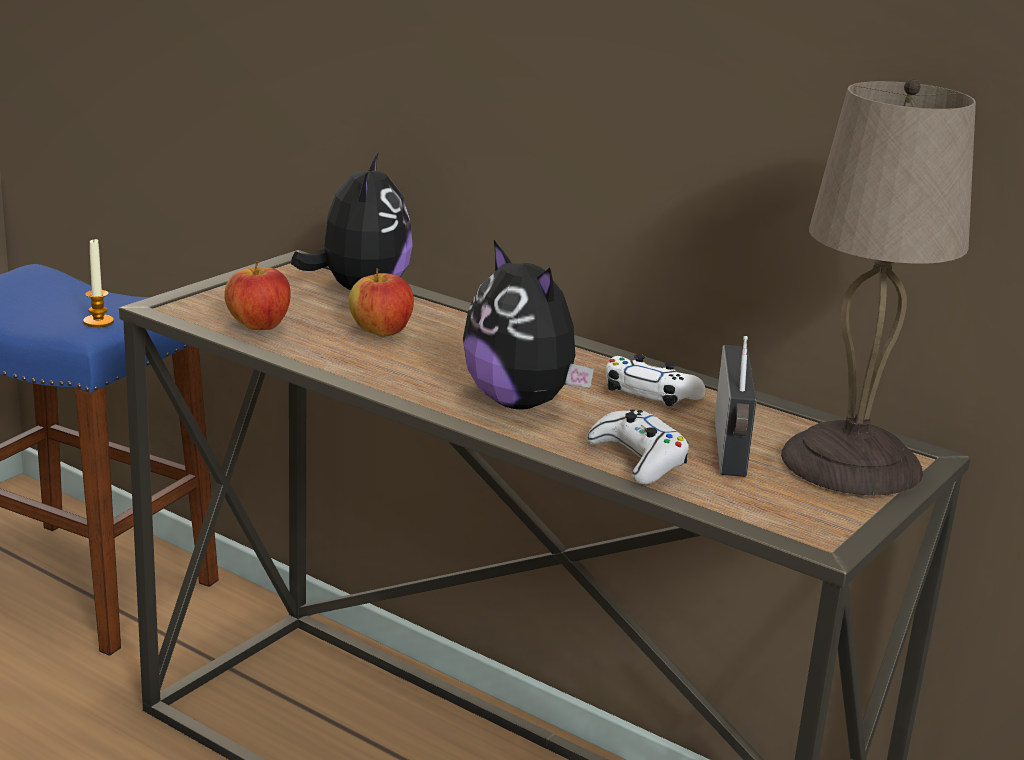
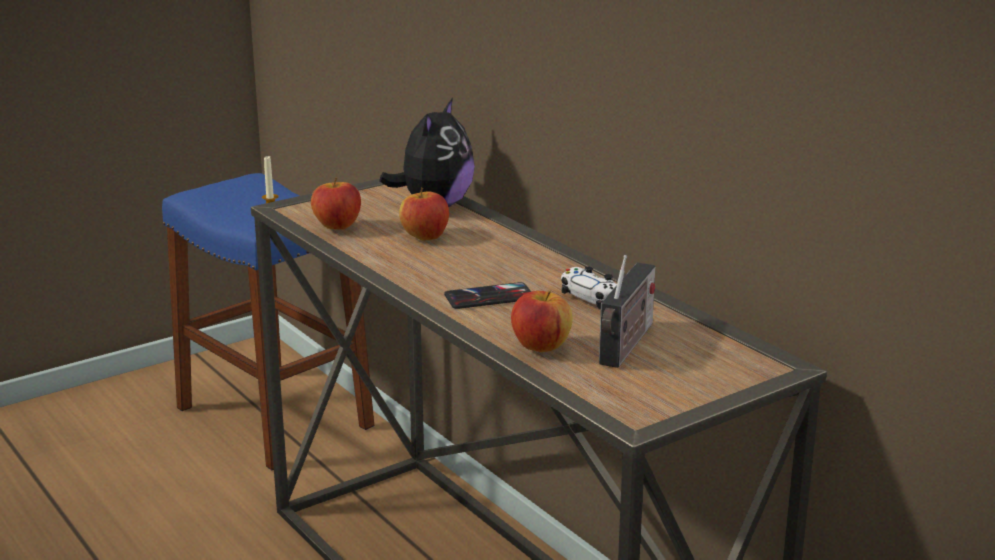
camera: 20 degrees right, 0 degrees up
(522, 402) = (489, 297): plush toy -> phone
(638, 459) = (541, 346): white game controller -> apple
(853, 462) = (717, 365): beige table lamp -> none

